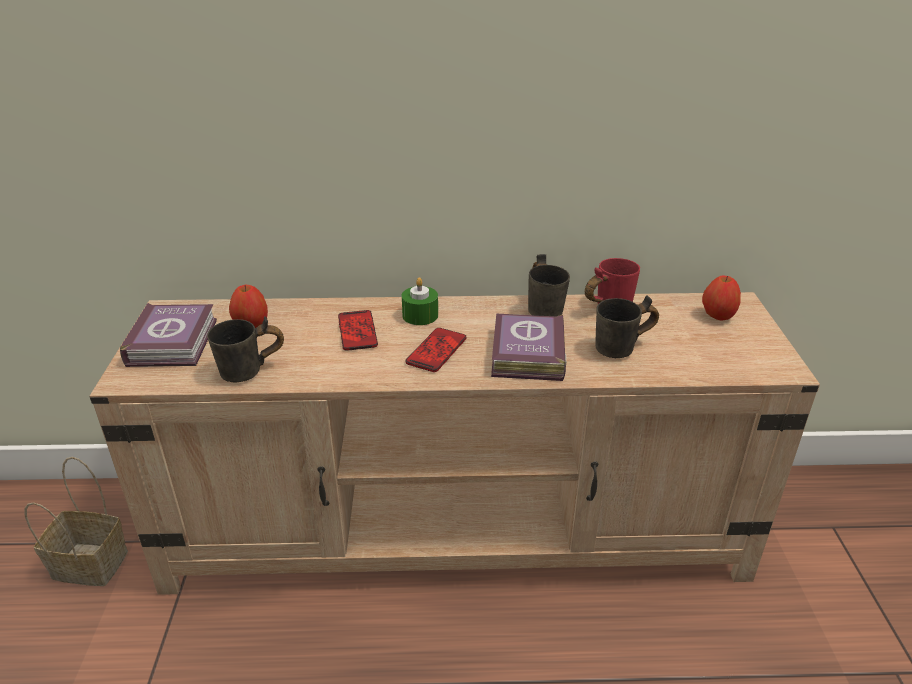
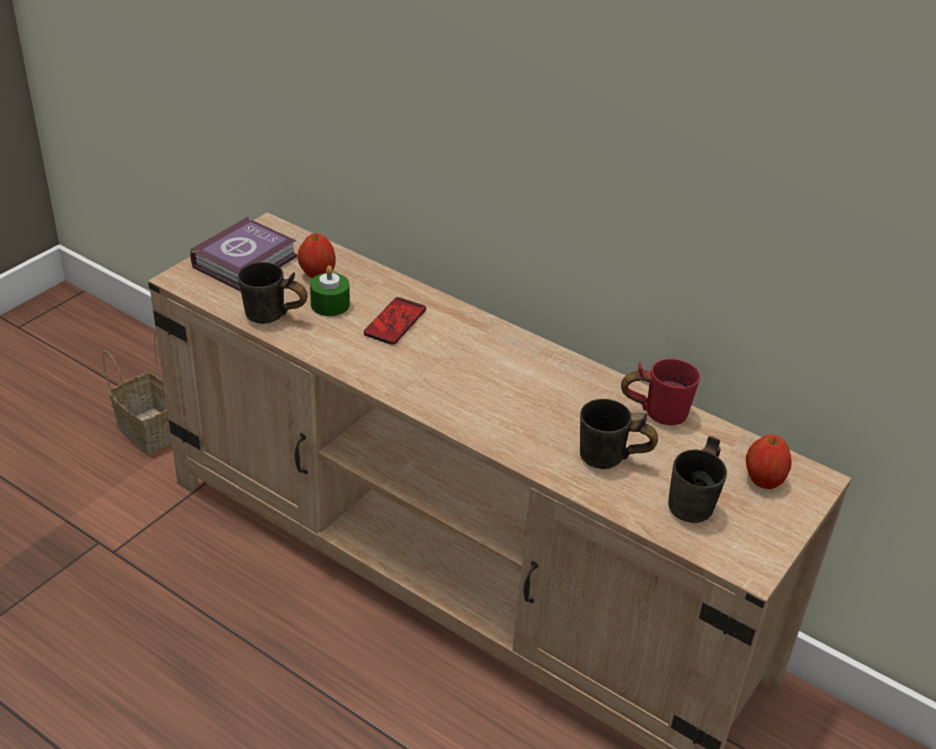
camera: 35 degrees right, 5 degrees up
(420, 315) = (466, 333): green candle -> green candle (330, 304)
(436, 351) = (439, 374): phone -> none
(526, 355) = (512, 418): book -> none
(547, 308) = (594, 384): grey mug -> grey mug (699, 504)

